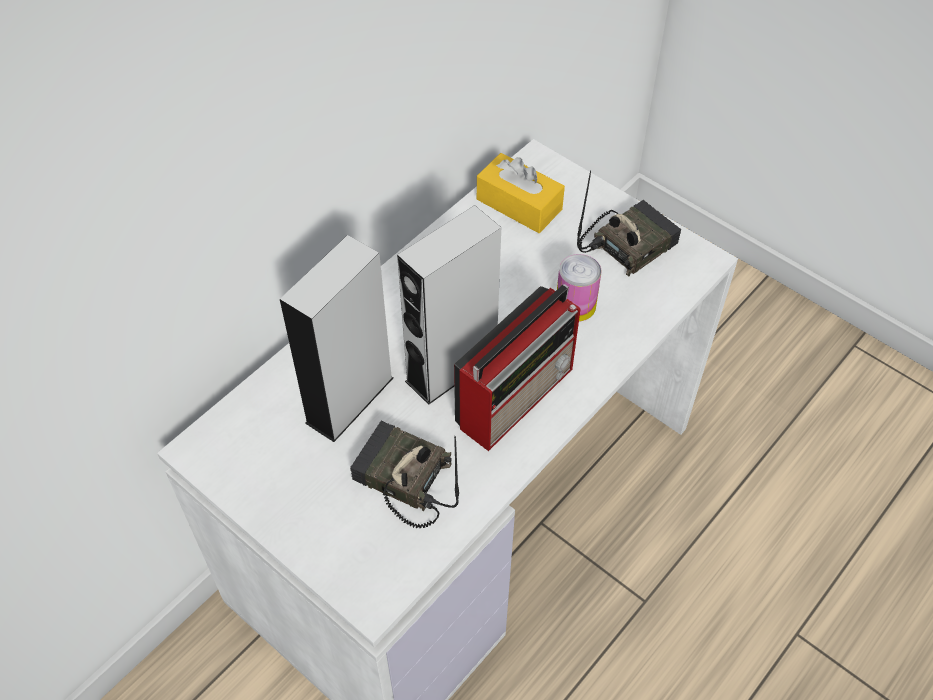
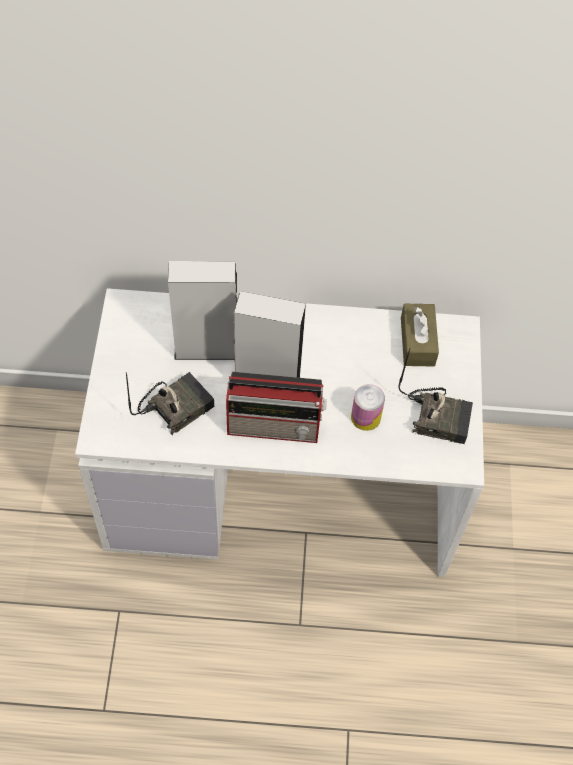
camera: 50 degrees right, 5 degrees up
(402, 480) = (176, 406): radio -> radio turned 60 degrees clockwise
(519, 204) = (417, 341): yellow tissue box -> brown tissue box

